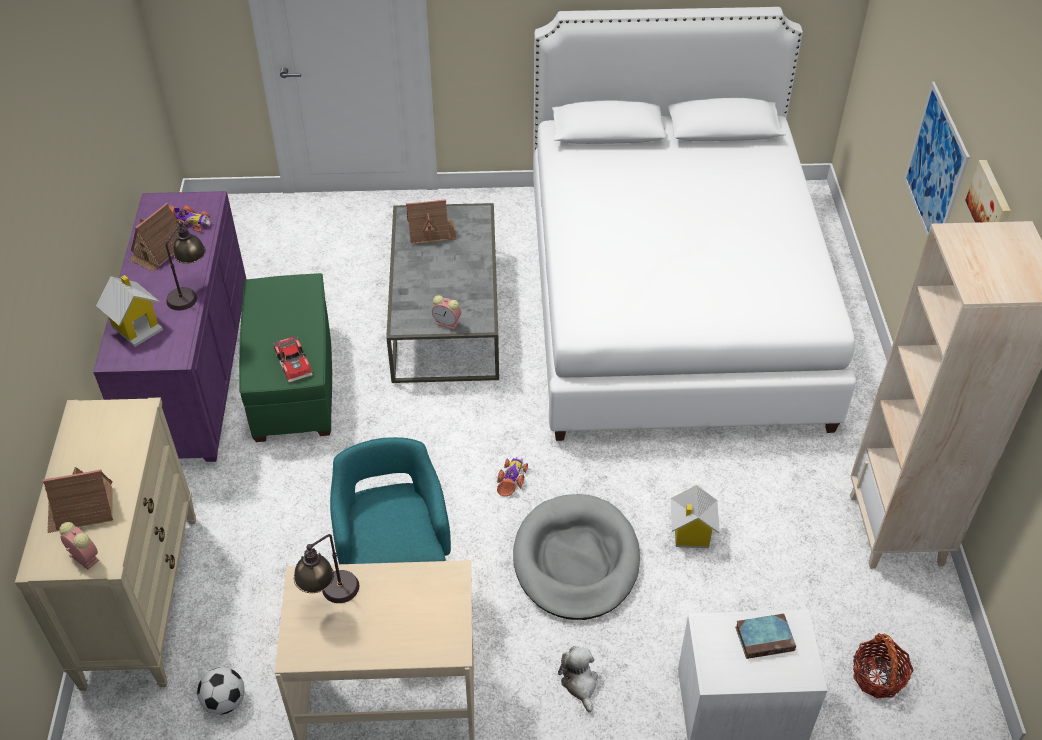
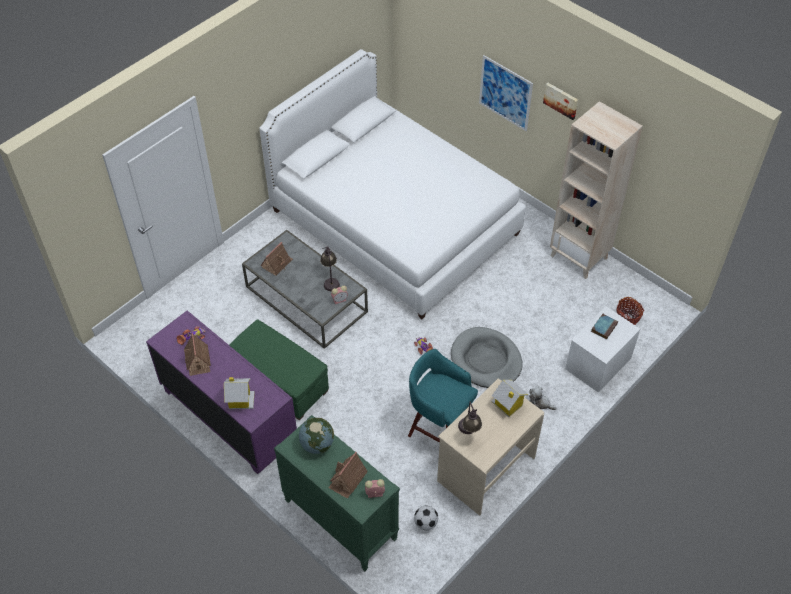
camera: 45 degrees left, 5 degrees up
(114, 437) = (317, 444): none -> globe
(140, 599) = (340, 520): beige dresser -> green dresser
(190, 292) = (242, 367): table lamp -> table lamp (330, 280)
(295, 363) = (302, 366): toy car -> none
(690, 533) = (513, 315): toy house -> toy house (507, 405)

